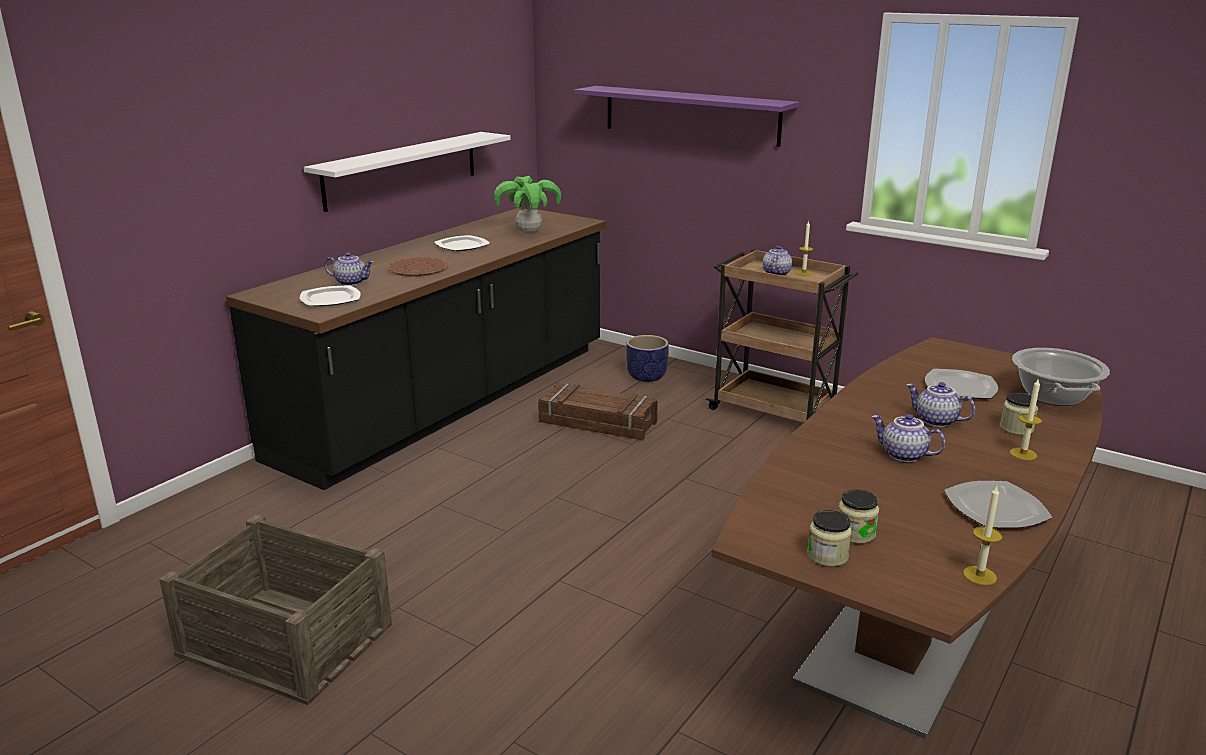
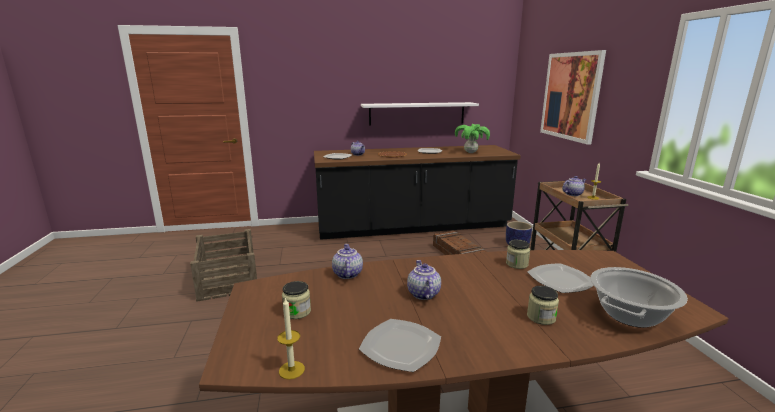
camera: 45 degrees right, 5 degrees down
(690, 115) = (570, 96): purple shelf -> picture
(827, 556) = (260, 312): jar -> jar (517, 264)
(935, 421) = (491, 288): teapot -> teapot (346, 274)
(1023, 454) = (505, 332): candle -> none

